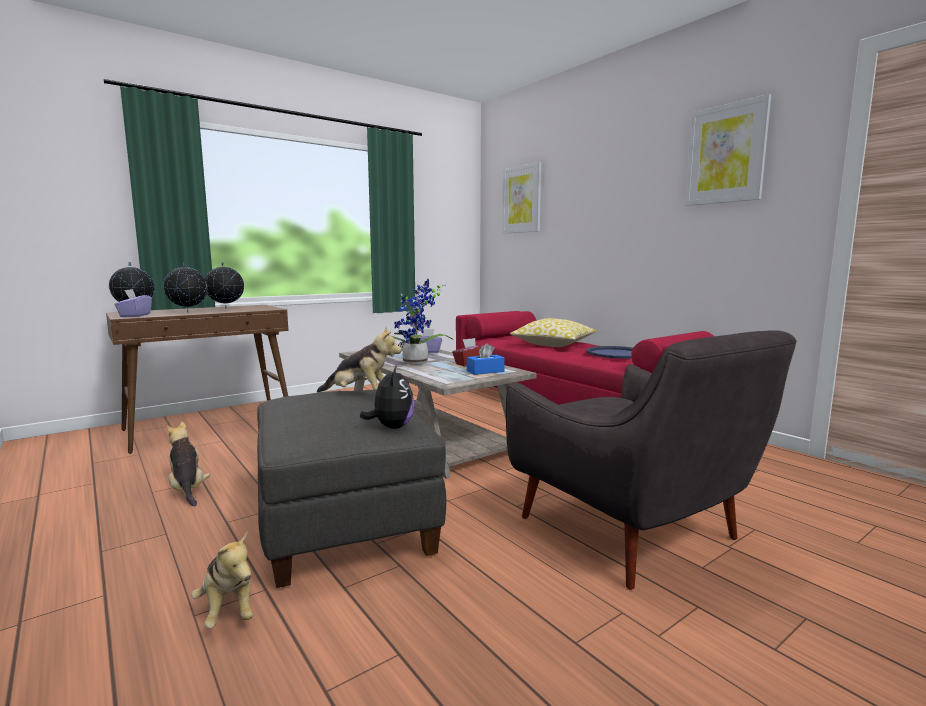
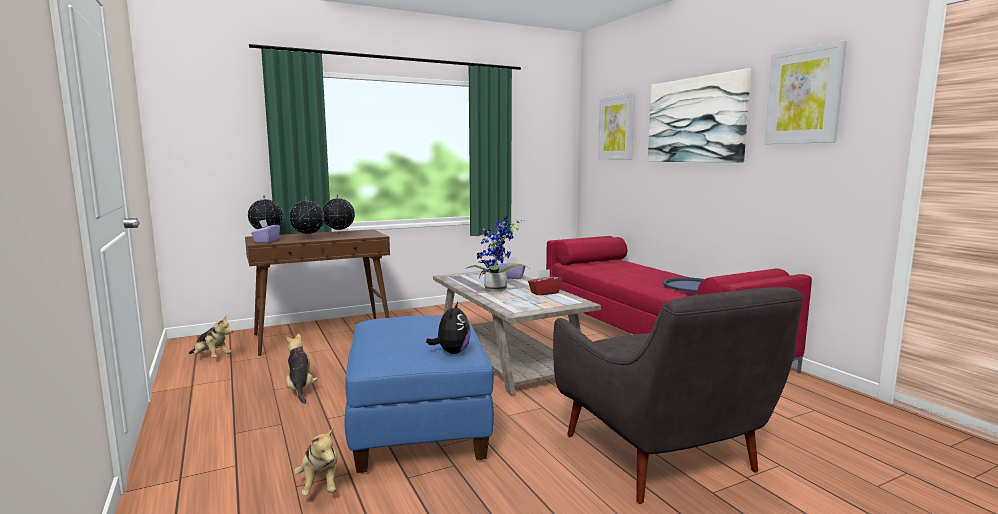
camera: 10 degrees right, 0 degrees up
(344, 522) = (417, 426): grey ottoman -> blue ottoman
(360, 394) = (436, 320): plush toy -> plush toy (211, 358)
(485, 371) = (554, 301): blue tissue box -> none
(553, 344) = (636, 273): pillow -> none
(608, 186) = (695, 120): none -> picture

